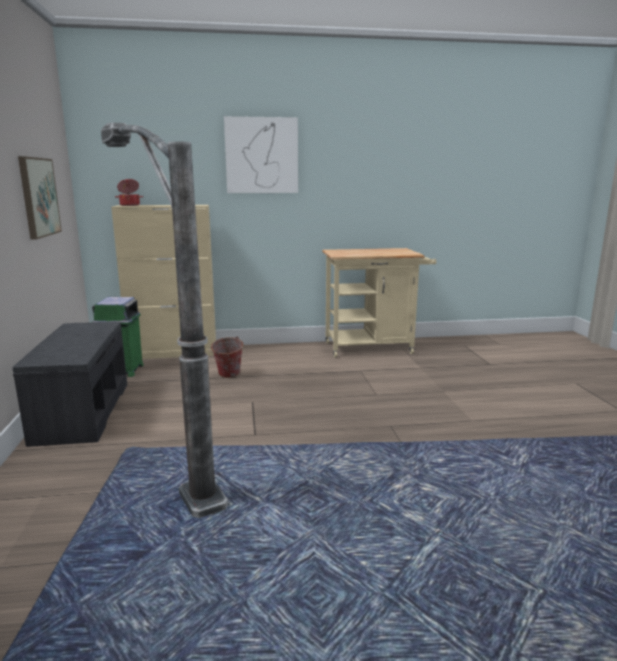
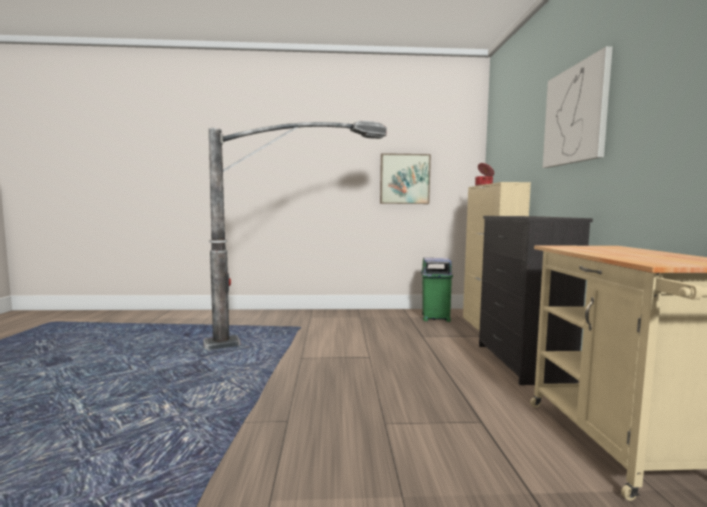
camera: 95 degrees right, 10 degrees down
(82, 411) = (359, 315): grey bench -> none
(227, 376) = (433, 348): bucket -> none
(264, 352) = (522, 363): none -> black dresser

